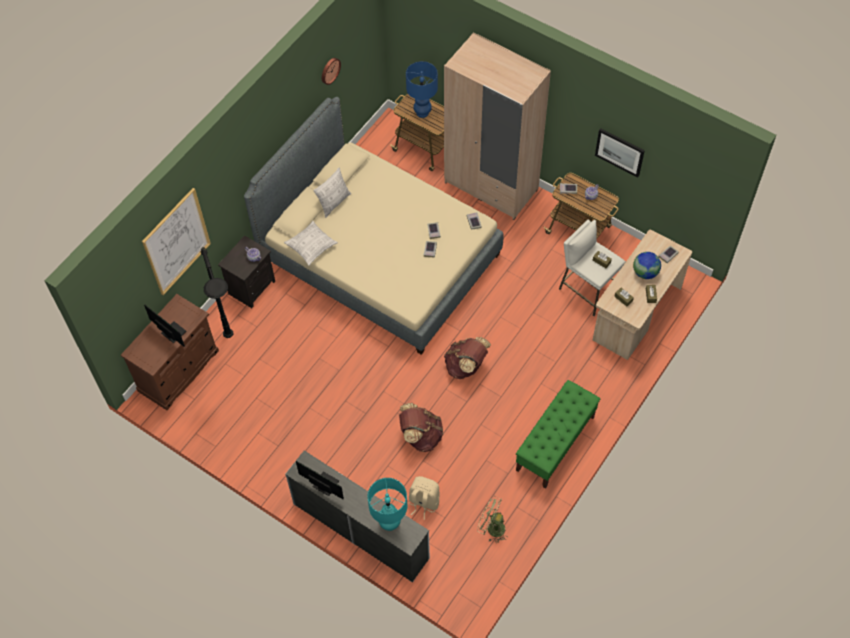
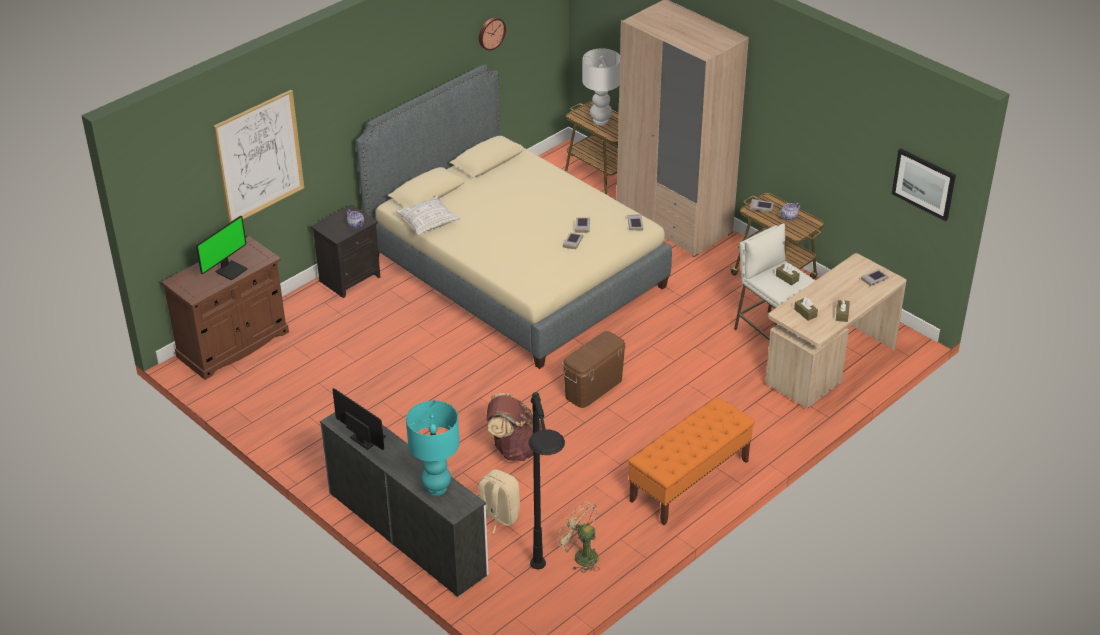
camera: 10 degrees right, 20 degrees down
(172, 333) = (230, 270): monitor -> monitor turned 75 degrees clockwise
(236, 361) = (307, 344): black floor lamp -> black floor lamp (545, 601)
(334, 203) = (469, 187): pillow -> none
(422, 112) = (600, 121): blue table lamp -> white table lamp
(466, 366) = (593, 388): brown backpack -> brown storage box
(555, 444) = (689, 481): green bench -> orange bench
(619, 152) = (826, 151): picture -> picture (924, 184)
(645, 272) = (840, 292): globe -> none

